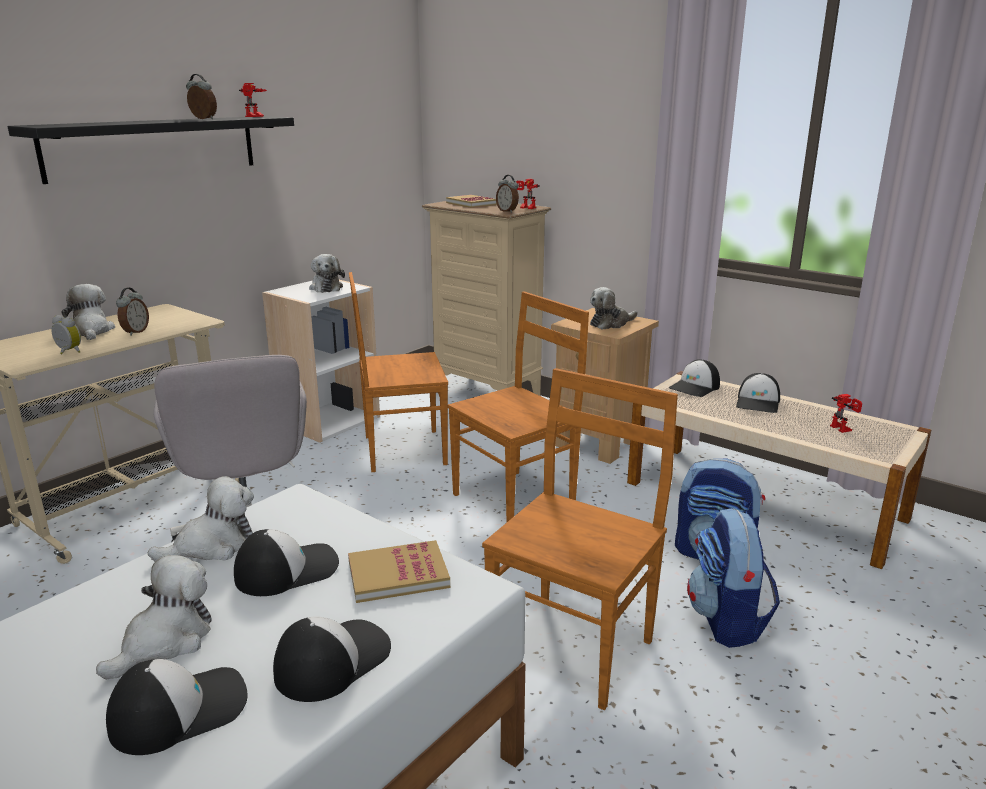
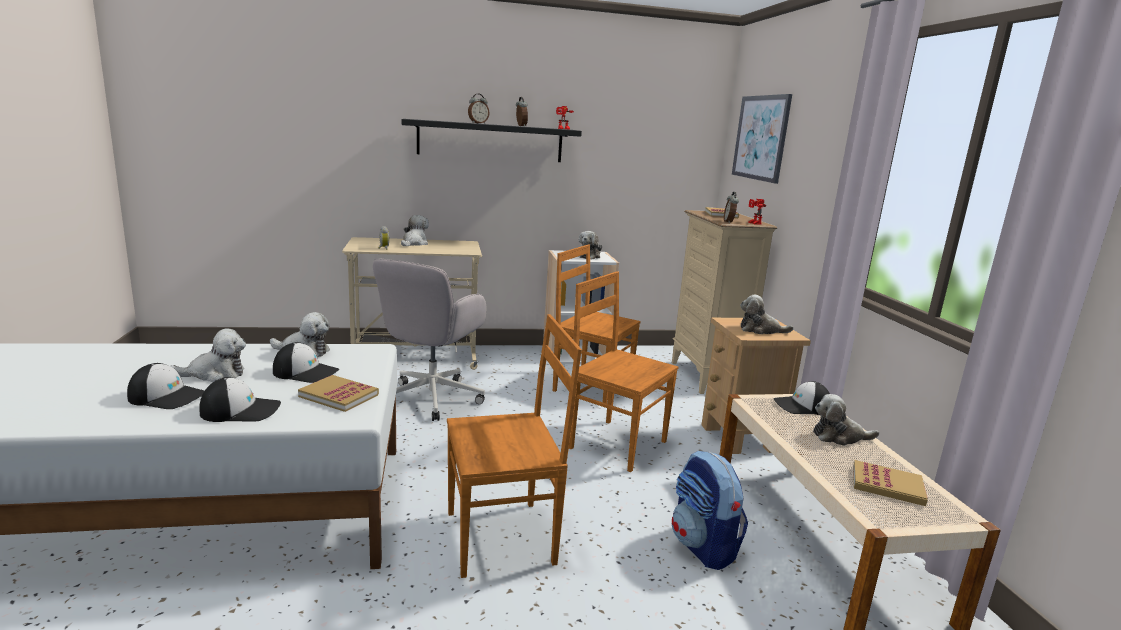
camera: 40 degrees right, 5 degrees down
(135, 332) = (430, 248): alarm clock -> alarm clock (478, 123)
(492, 106) = (761, 138): none -> picture
(516, 499) = (615, 443): brown chair -> brown chair turned 150 degrees counterclockwise
(727, 621) = (633, 588): backpack -> none
(758, 403) = (839, 437): cap -> plush toy
(844, 428) = (887, 485): toy robot -> book

